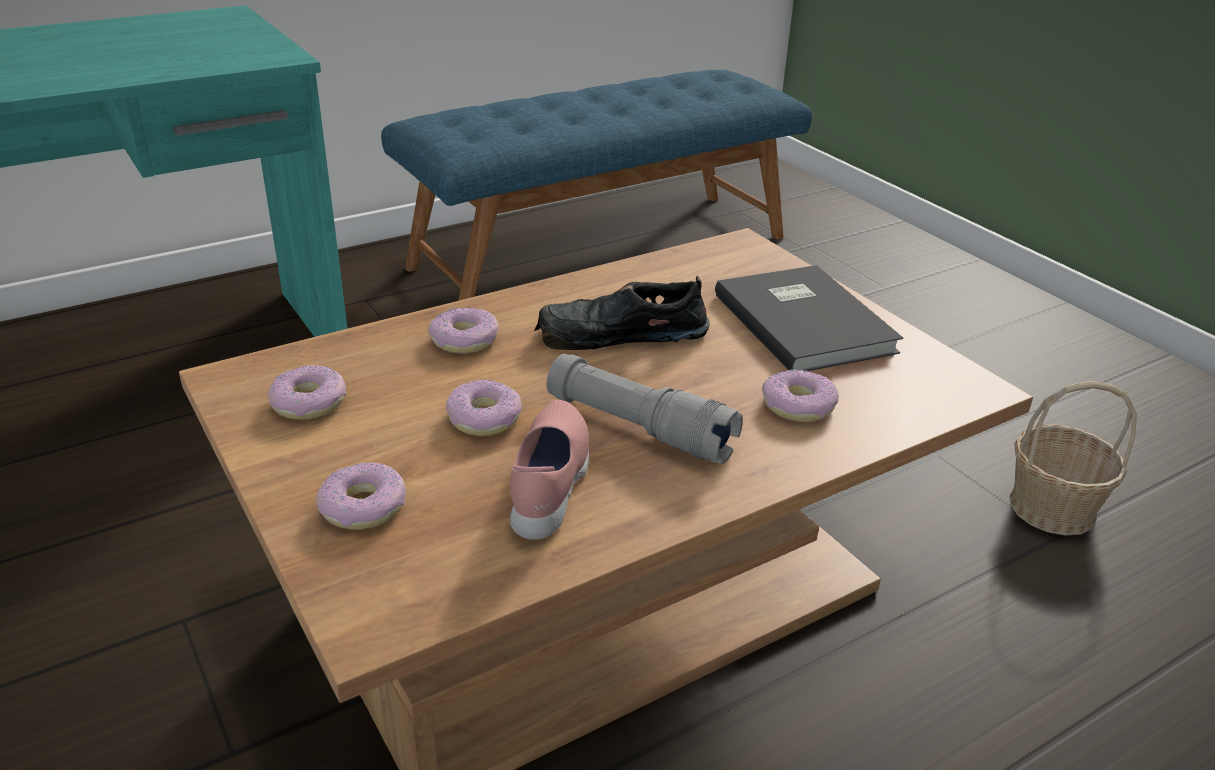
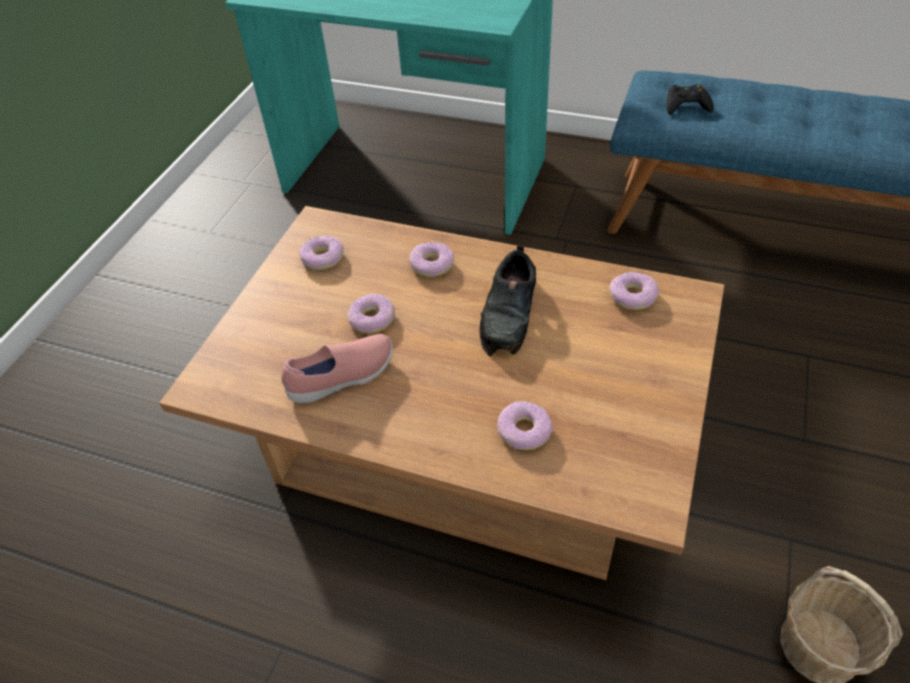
camera: 55 degrees right, 15 degrees up
(364, 507) = (267, 330): donut -> donut (633, 297)
(491, 129) = (686, 105): none -> black game controller
(619, 334) = (510, 313): black shoe -> black shoe turned 120 degrees counterclockwise
(639, 428) = (426, 378): grey flashlight -> none
(806, 321) = (631, 381): grey book -> none

